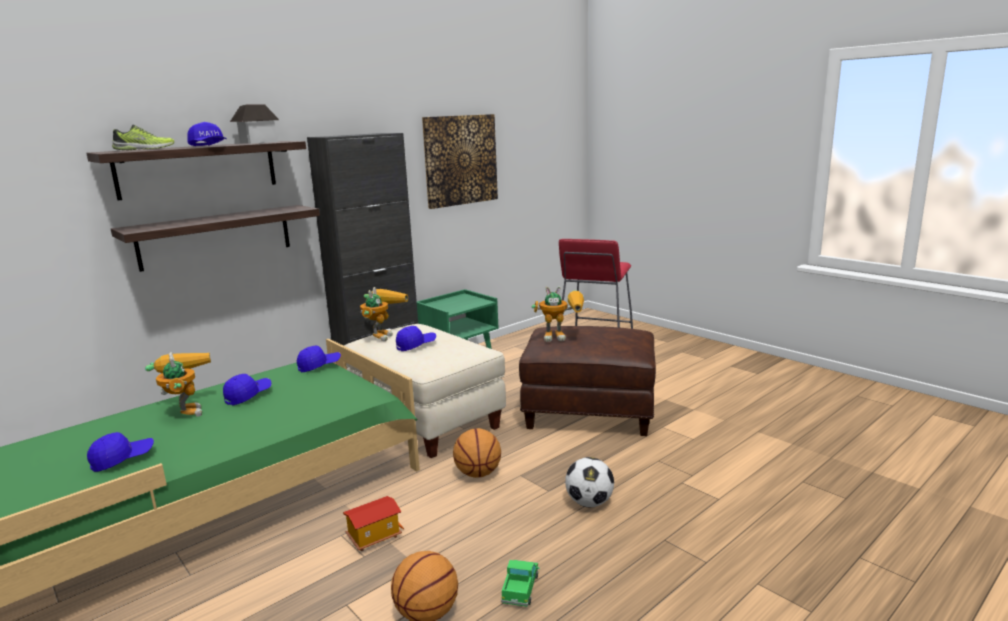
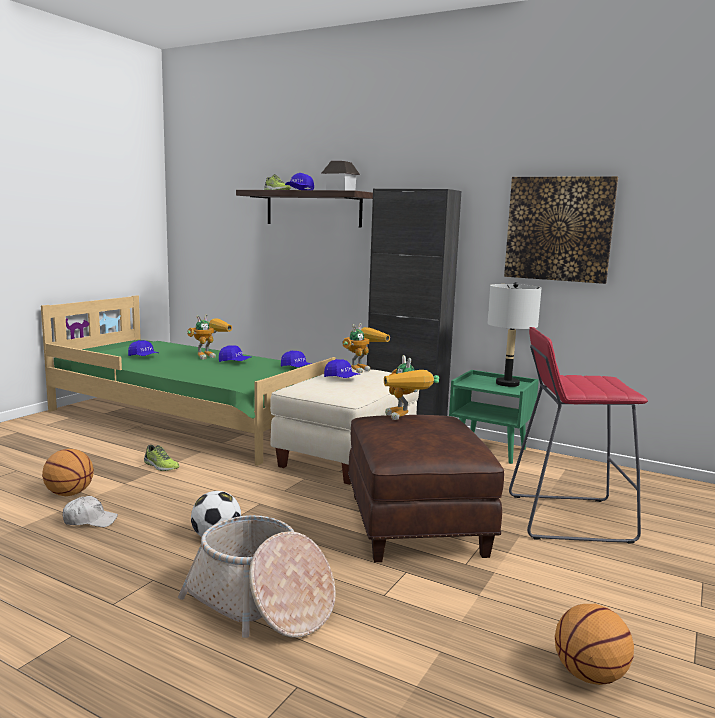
camera: 70 degrees right, 5 degrees down
(216, 237) = (316, 260): shelf -> none
(374, 536) = (160, 466): toy house -> shoe
(382, 334) = (362, 369): toy robot -> toy robot turned 45 degrees counterclockwise
(461, 300) = (507, 384): none -> grey table lamp
(478, 474) = (257, 487): basketball -> basketball (589, 676)
(520, 588) = (90, 520): toy truck -> white cap
(704, 487) = (261, 603): none -> basket

